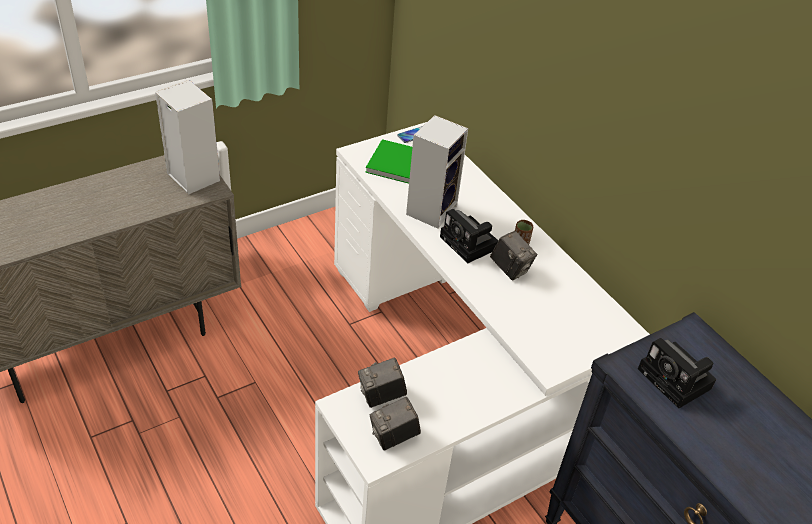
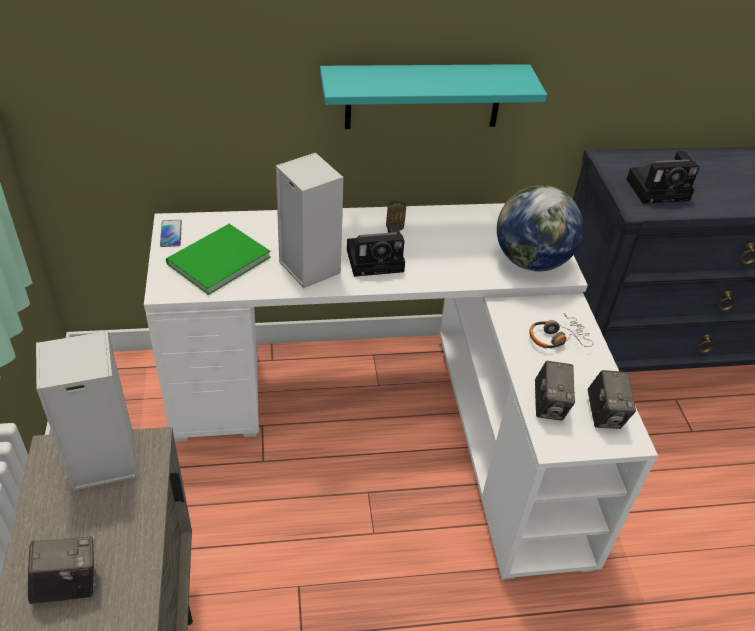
camera: 65 degrees left, 0 degrees up
(469, 387) = (557, 338): none -> headphones
(510, 269) = (426, 247): camera -> camera (67, 585)
(547, 341) = (531, 261): none -> globe
(591, 156) = (423, 96): none -> turquoise shelf

